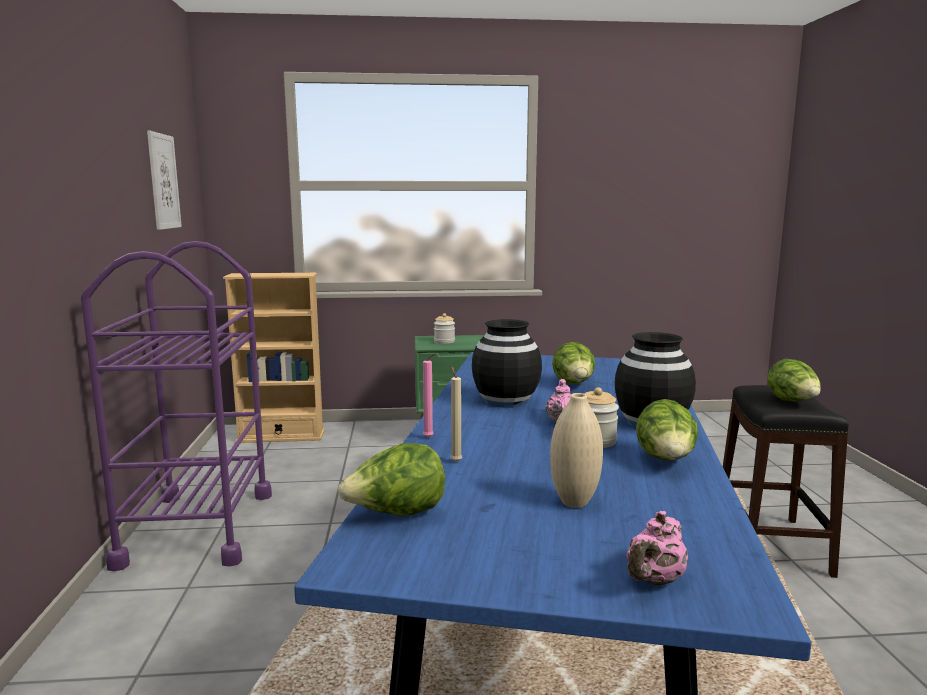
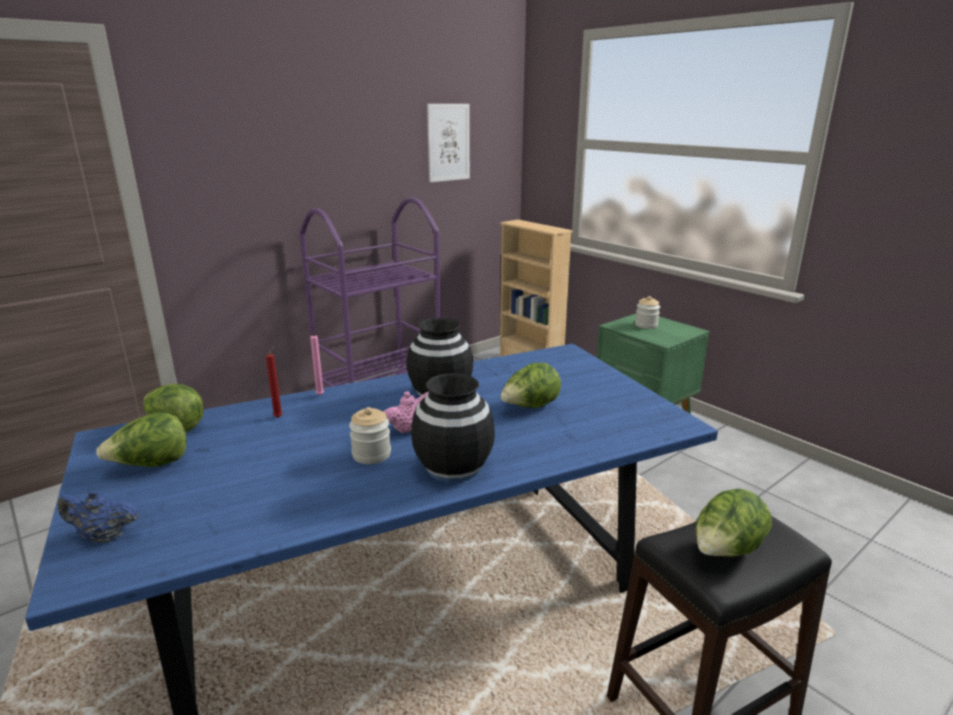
camera: 55 degrees right, 10 degrees up
(455, 461) = (279, 417): beige candle -> red candle
(574, 502) = (227, 477): beige vase -> none
(654, 580) = (104, 536): pink teapot -> blue teapot
(666, 461) = (348, 496): lettuce -> lettuce (151, 465)

